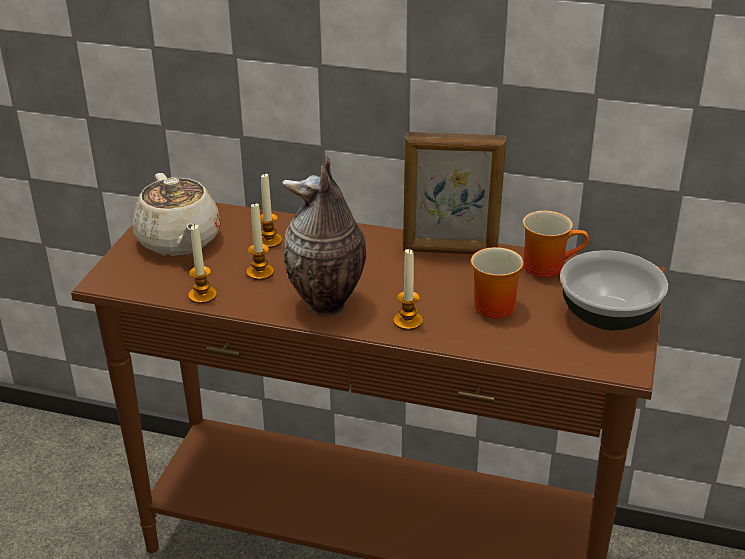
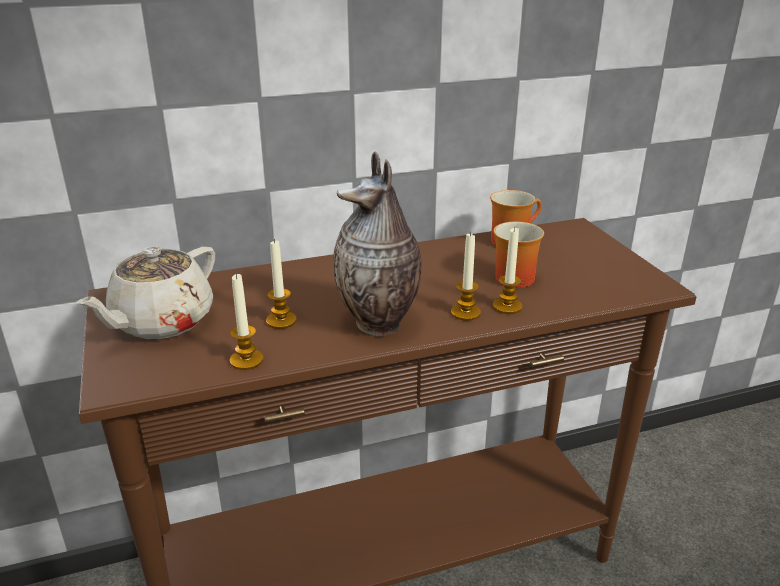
camera: 35 degrees left, 5 degrees down
(179, 241) = (161, 322): beige teapot -> beige teapot turned 90 degrees clockwise
(269, 241) = (257, 293): candle -> candle (507, 306)
(450, 251) = (426, 252): picture frame -> none
(607, 315) = (597, 258): bowl -> none

